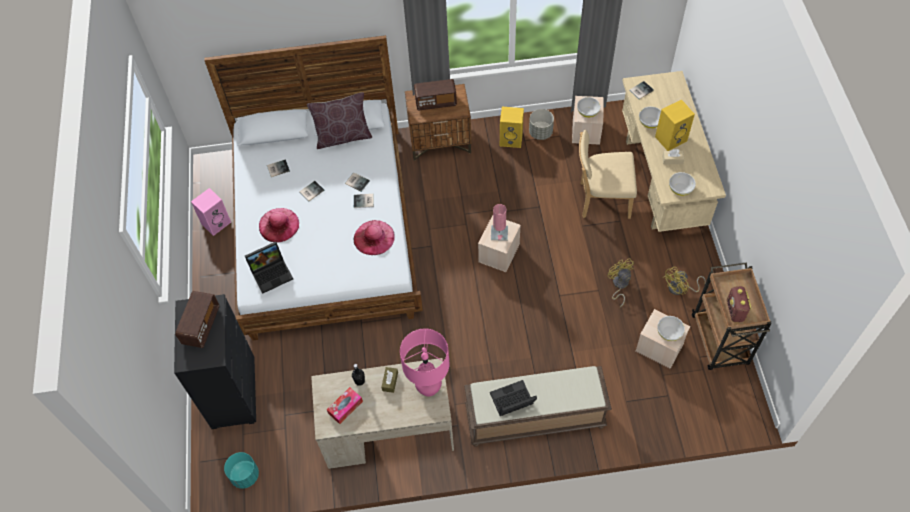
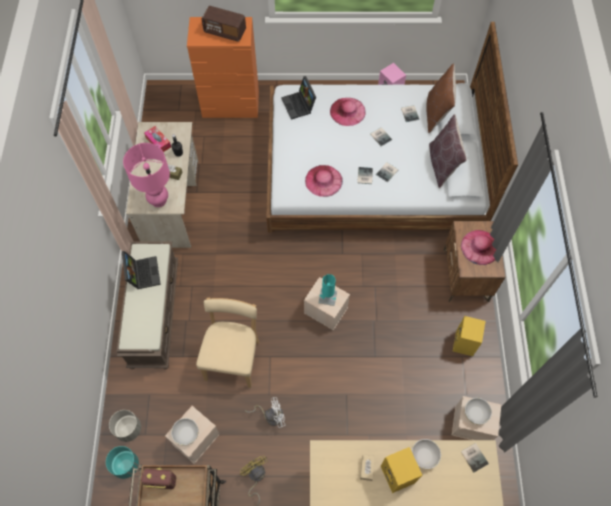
camera: 95 degrees right, 5 degrees up
(233, 392) = (231, 105): black dresser -> orange dresser
(244, 475) = (163, 110): turquoise planter -> turquoise planter (126, 464)
(276, 145) = (437, 113): none -> brown pillow
(435, 102) = (480, 247): radio -> pink hat
(499, 233) = (327, 297): pink table lamp -> turquoise table lamp
(540, 132) = (471, 375): grey planter -> grey planter (128, 429)
(601, 200) = (376, 421): beige chair -> beige chair (233, 358)
(619, 285) = (271, 415): yellow fan -> white fan
(680, 189) = (325, 466): white bowl -> none

